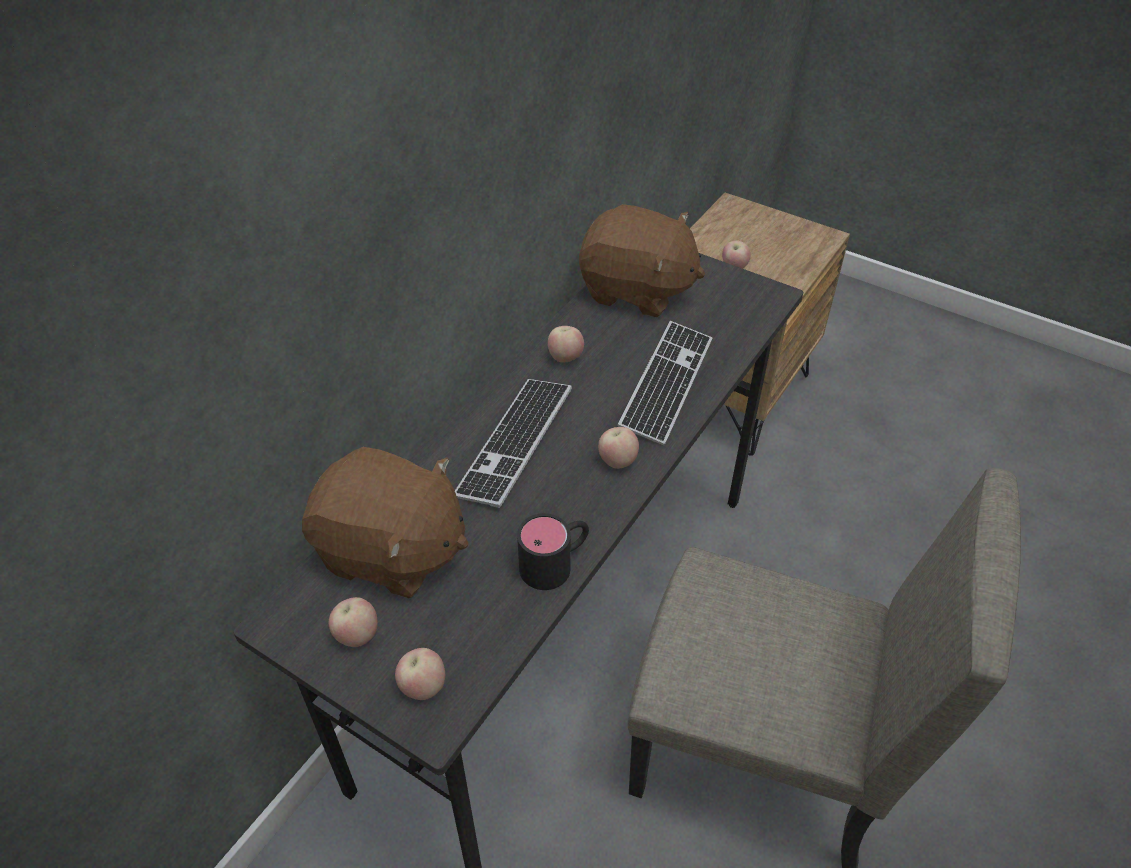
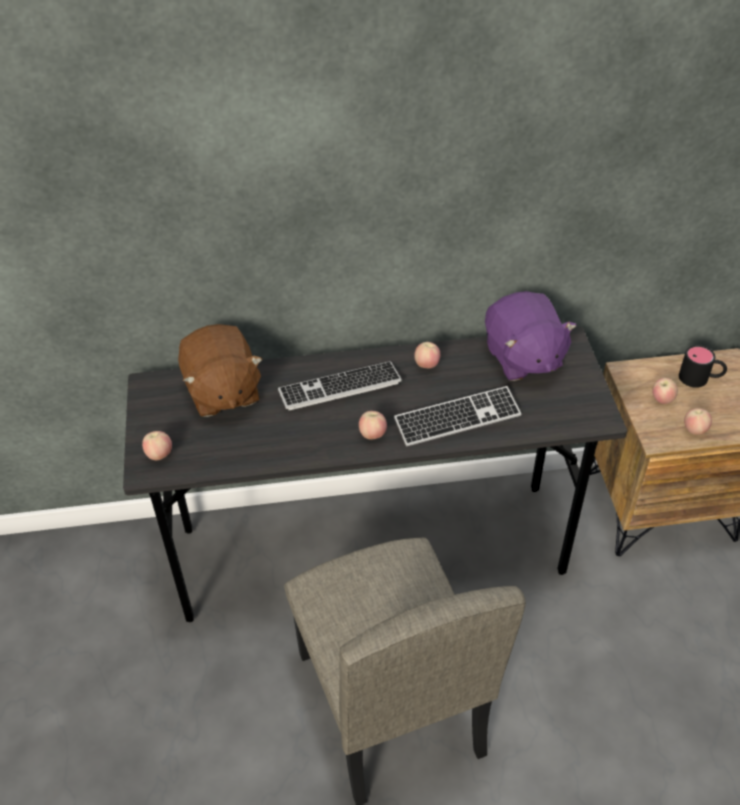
camera: 50 degrees right, 0 degrees up
(357, 635) = (165, 414): apple -> apple (694, 430)
(555, 563) = (276, 454): black mug -> black mug (700, 378)
(636, 291) = (522, 358): brown plush toy -> purple plush toy

